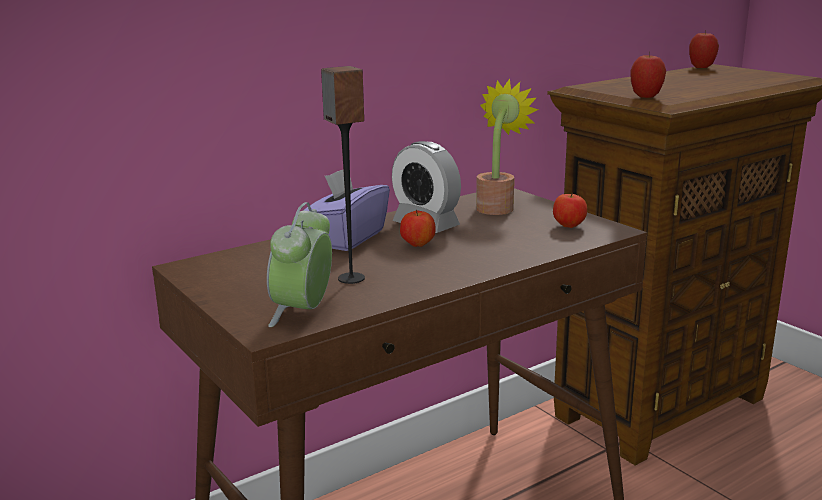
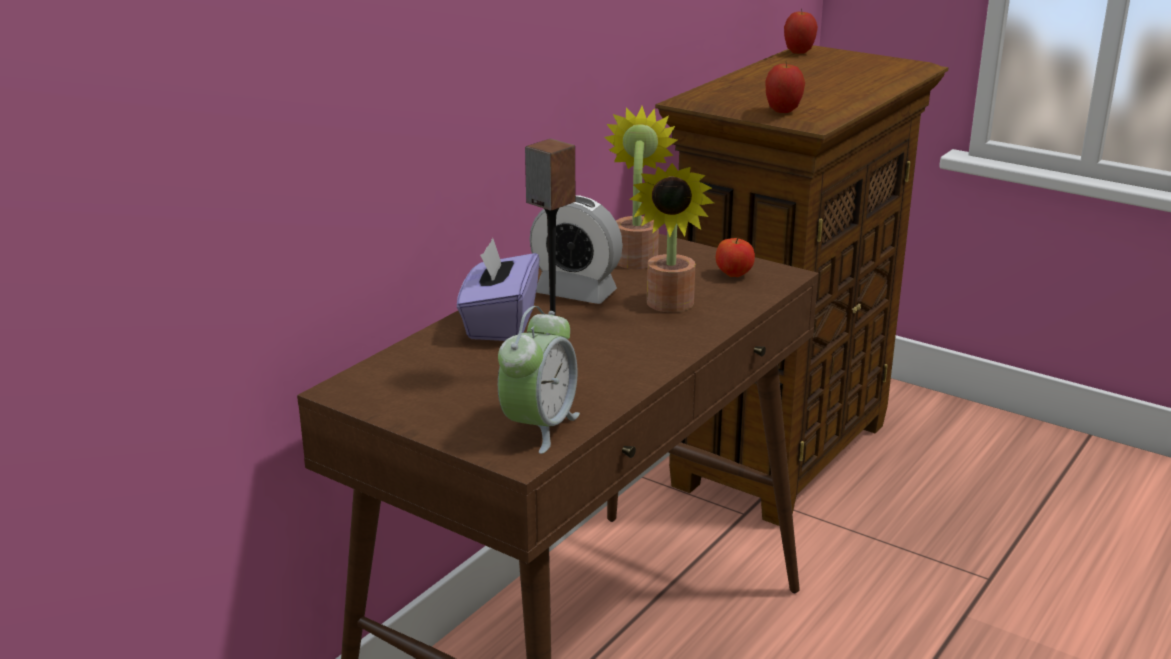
camera: 20 degrees left, 5 degrees up
(303, 312) = (539, 428): alarm clock -> alarm clock turned 150 degrees counterclockwise
(418, 245) = (590, 322): apple -> none
(493, 242) = (669, 307): none -> potted plant

